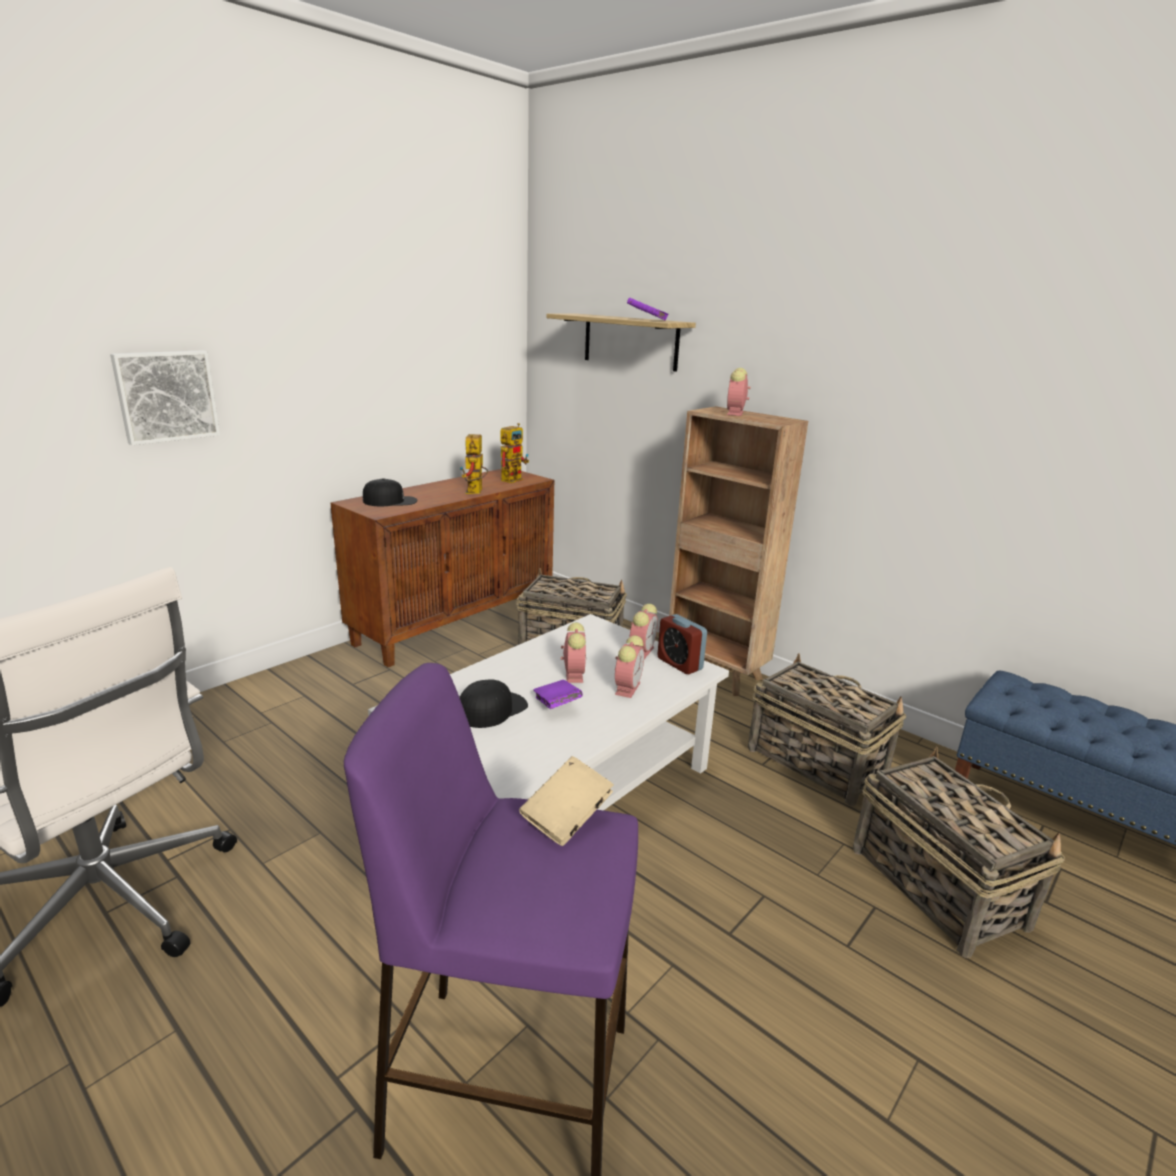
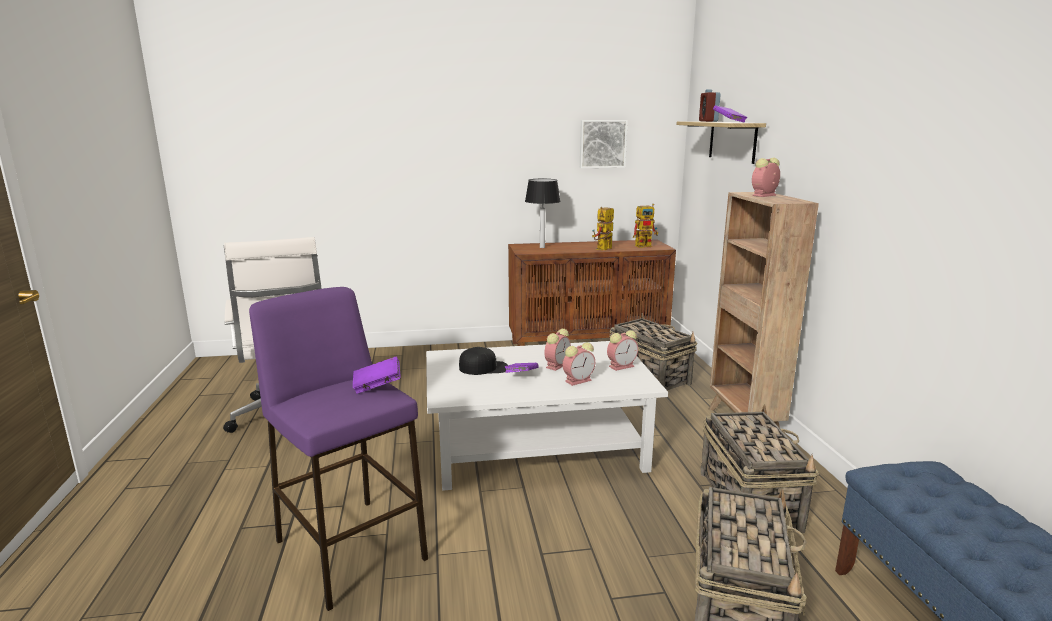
camera: 40 degrees right, 5 degrees down
(166, 396) = (417, 169): picture -> picture (602, 144)
(390, 501) = (542, 247): black cap -> table lamp
(566, 817) = (377, 386): beige book -> purple book
(679, 664) = (636, 379): alarm clock -> alarm clock (708, 121)

